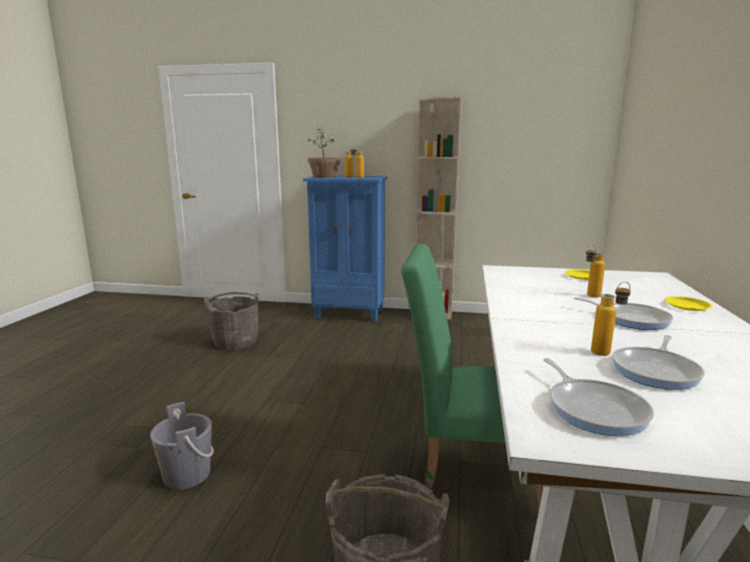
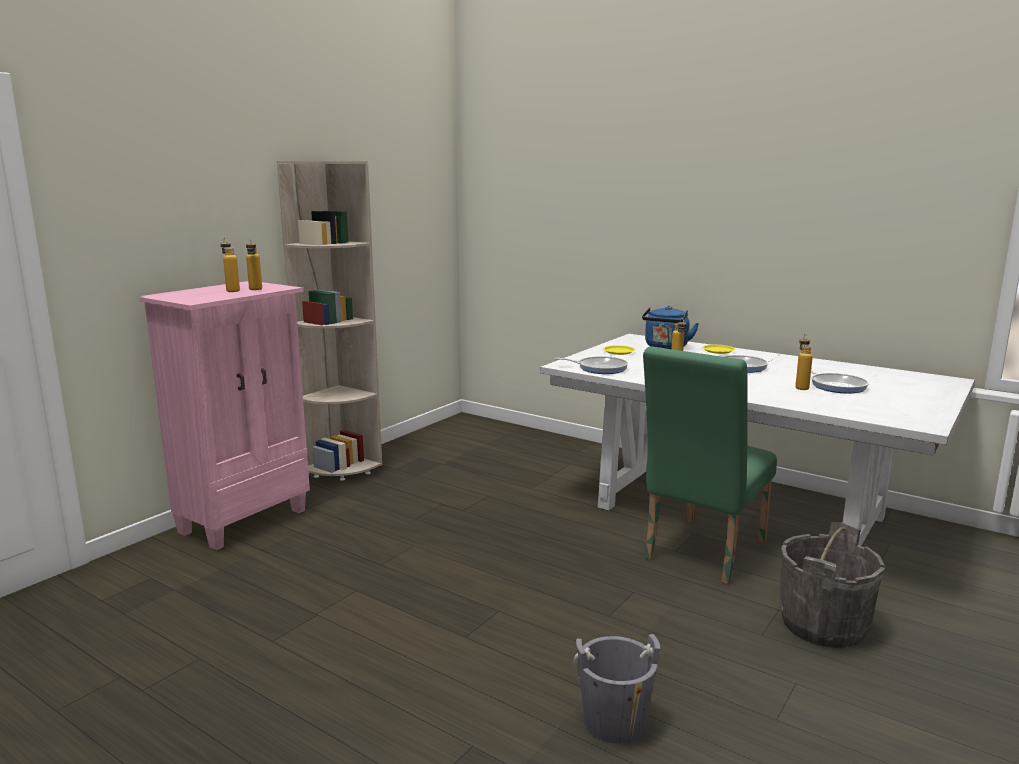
camera: 65 degrees left, 0 degrees up
(235, 341) = (212, 638): grey bucket -> none
(325, 177) = (195, 297): potted plant -> none
(349, 314) = (245, 522): blue cabinet -> pink cabinet
(594, 409) = (889, 409): frying pan -> frying pan (599, 368)
(643, 288) = (666, 347): none -> blue kettle

